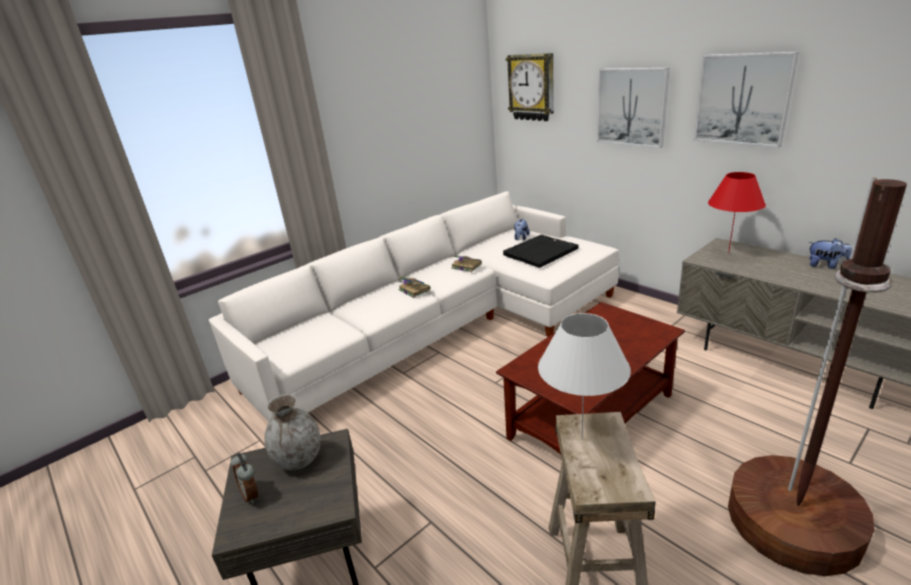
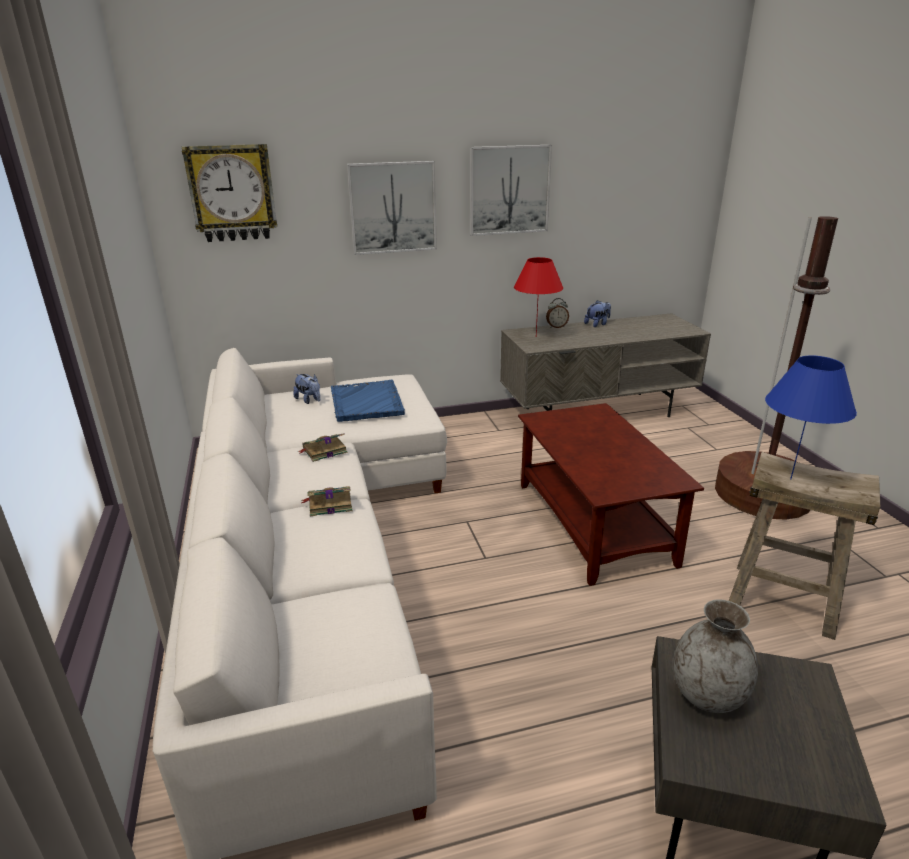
camera: 65 degrees left, 0 degrees up
(252, 494) = (768, 760): alarm clock -> alarm clock (556, 327)
(540, 252) = (366, 402): black tray -> blue tray
(581, 439) = (790, 479): white table lamp -> blue table lamp

